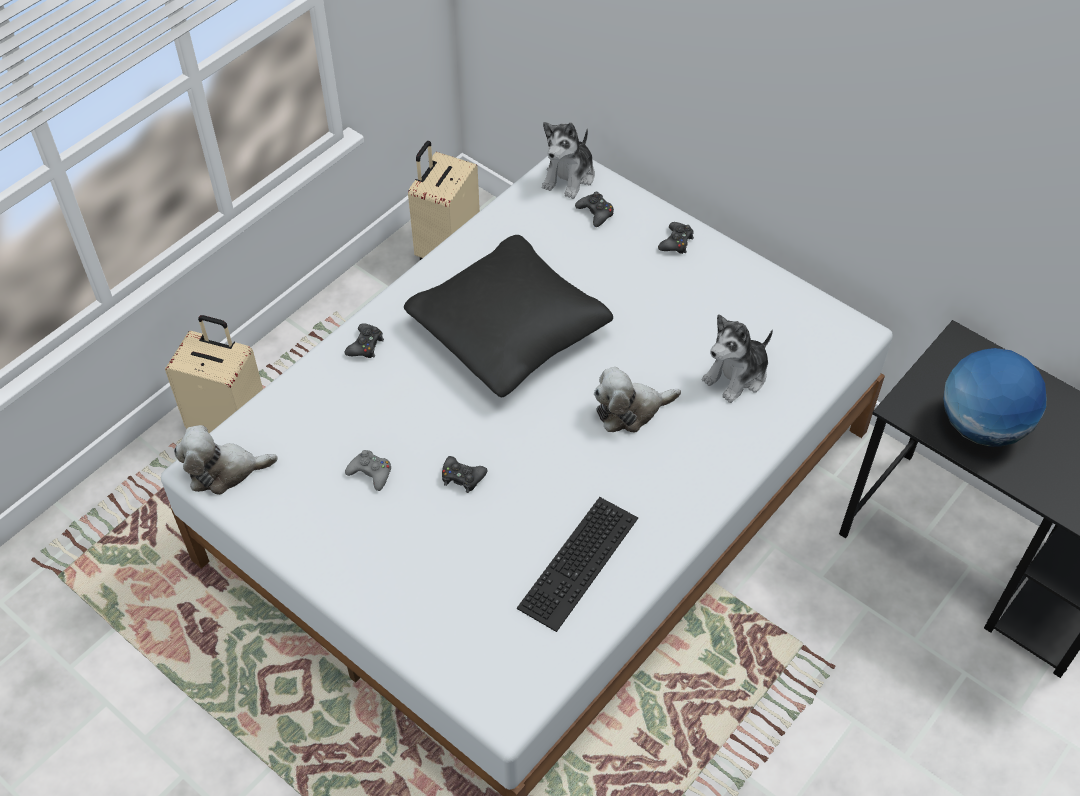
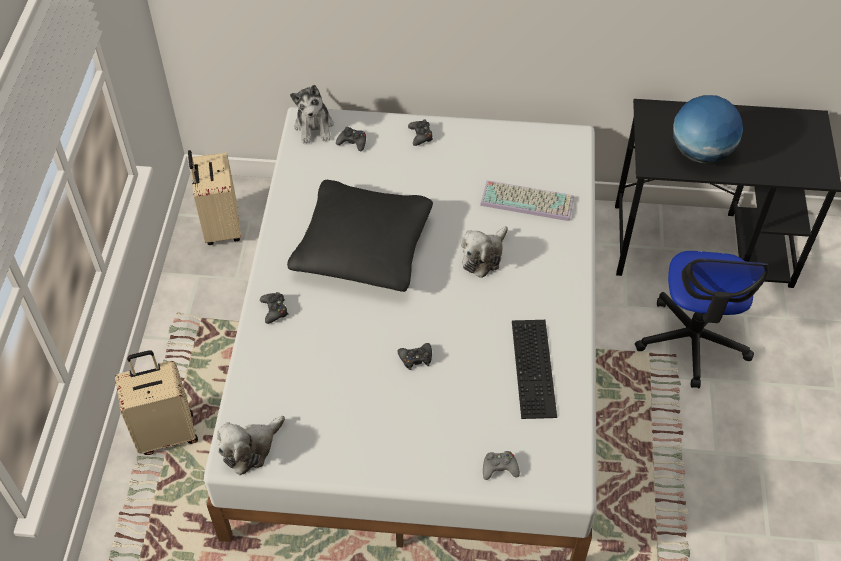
camera: 35 degrees left, 0 degrees up
(371, 473) = (354, 390): grey game controller -> grey game controller (499, 468)
(737, 376) = (528, 200): plush toy -> keyboard
(870, 663) = (692, 341): none -> office chair

